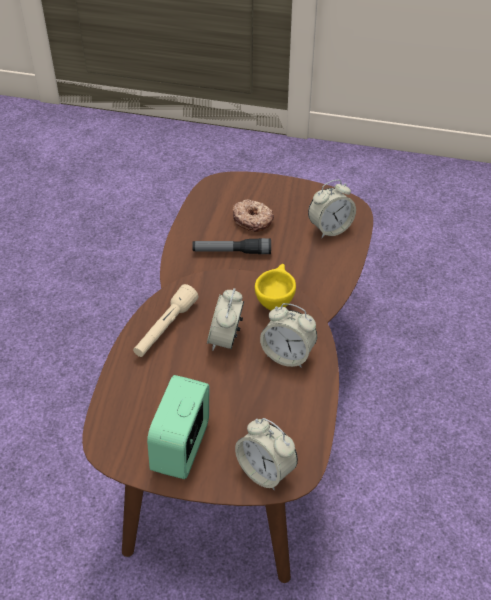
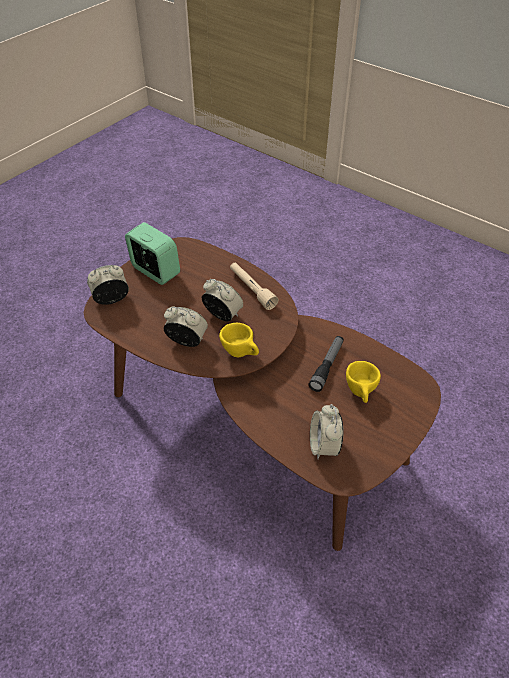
camera: 115 degrees right, 0 degrees up
(252, 220) = (361, 394): donut -> yellow cup
(288, 355) = (187, 341): alarm clock -> alarm clock turned 60 degrees clockwise

